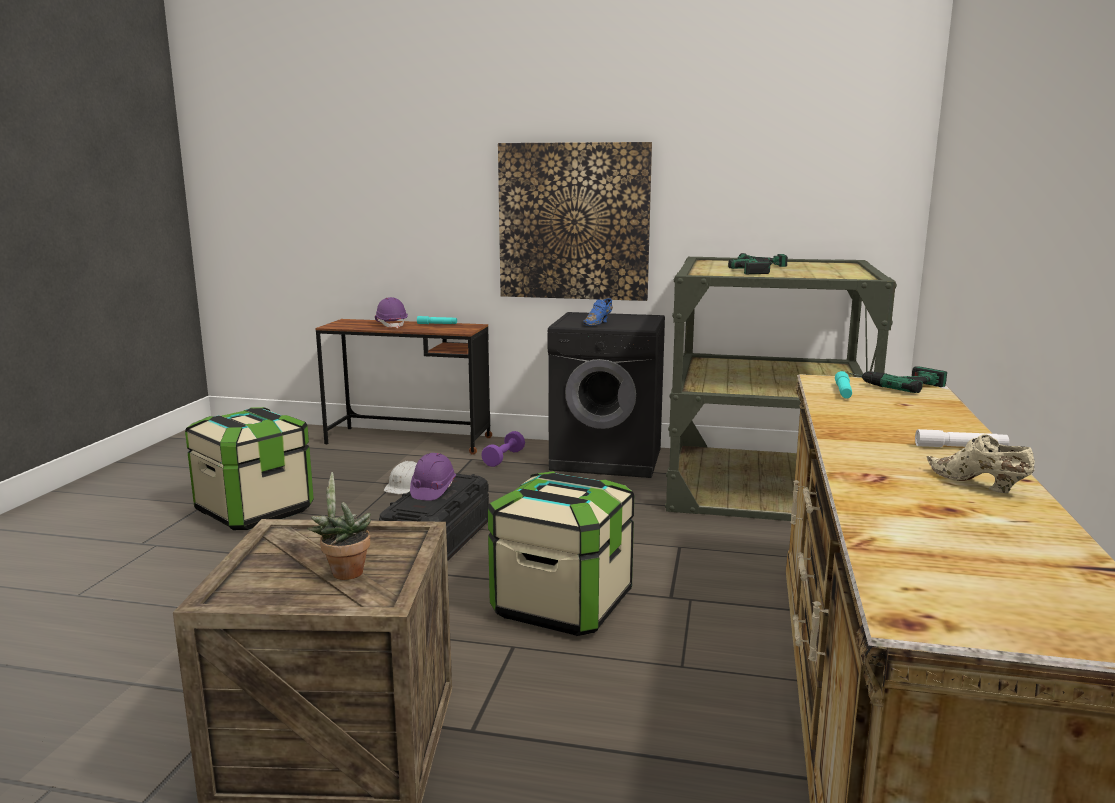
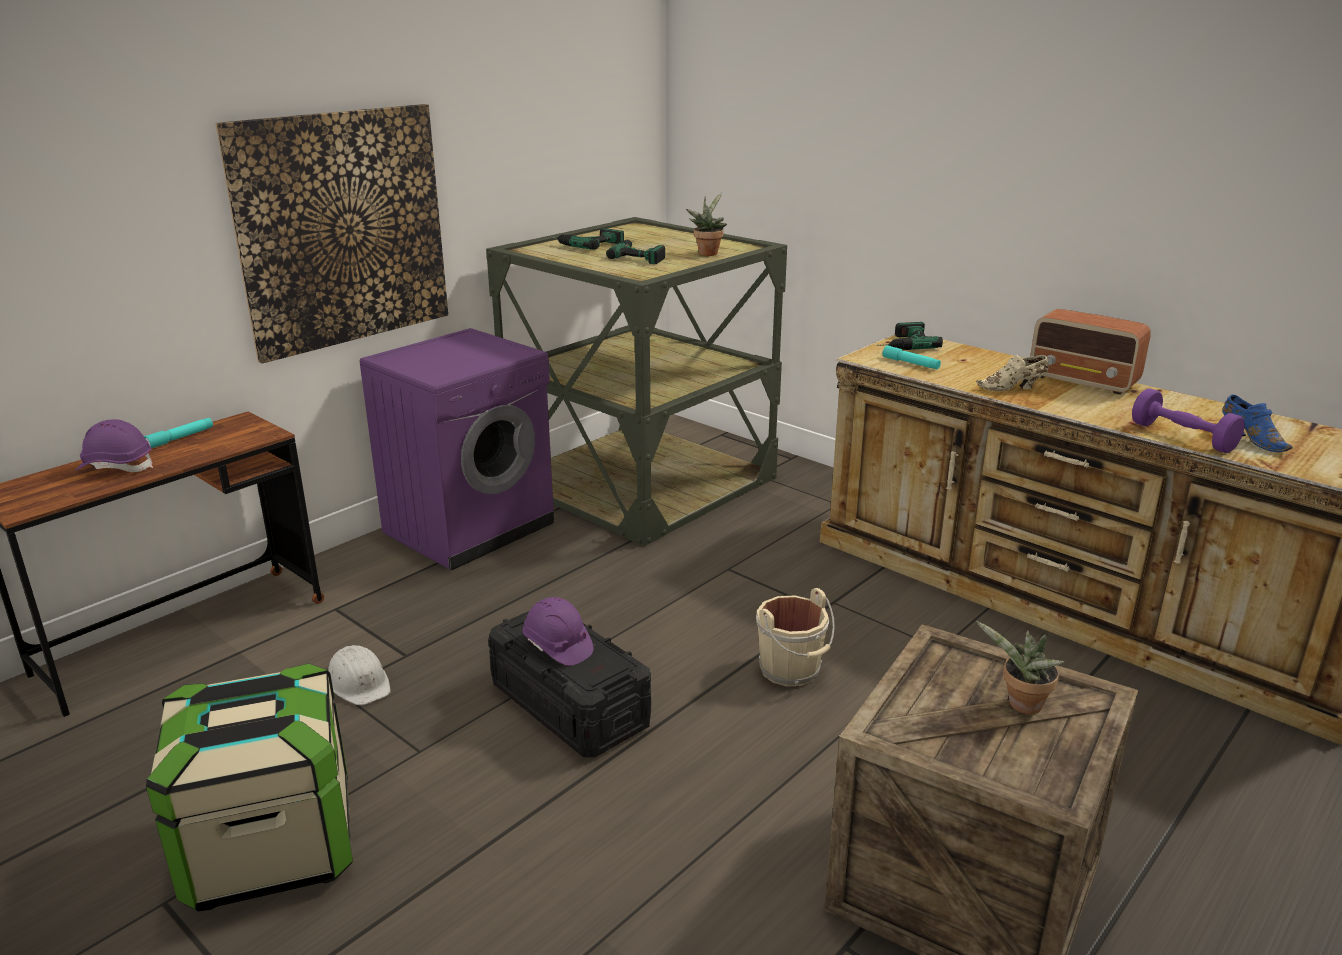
camera: 60 degrees left, 10 degrees up
(503, 458) = (368, 586): purple dumbbell -> purple dumbbell (1182, 437)
(562, 605) = (791, 670): storage box -> beige bucket
(598, 323) = (463, 362): blue shoe -> blue shoe (1250, 440)
(606, 461) = (472, 529): black washing machine -> purple washing machine
(812, 276) = (707, 253): none -> potted plant
(960, 447) = (1084, 381): white flashlight -> radio
(978, 484) = (1166, 403): beige shoe -> beige shoe (1013, 388)

